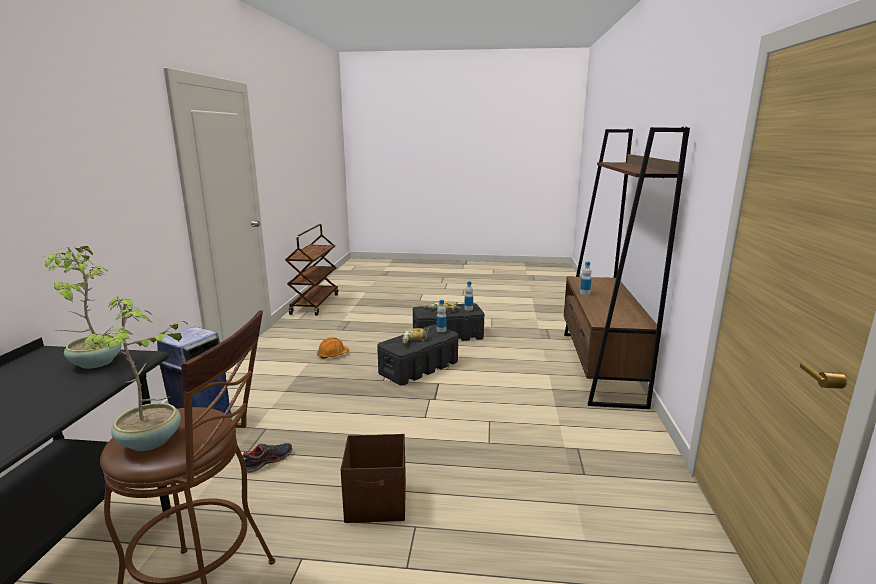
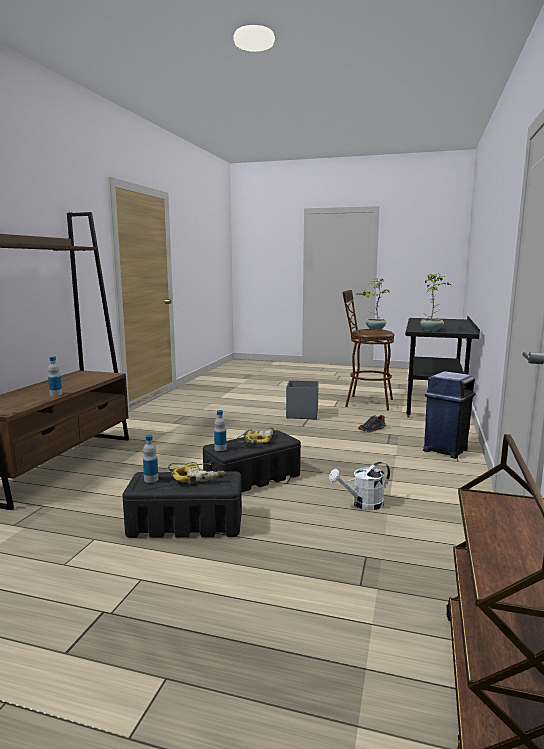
camera: 170 degrees left, 5 degrees down
(332, 354) = (362, 504): orange hard hat -> white watering can
(377, 503) = (301, 414): brown storage box -> grey storage box

